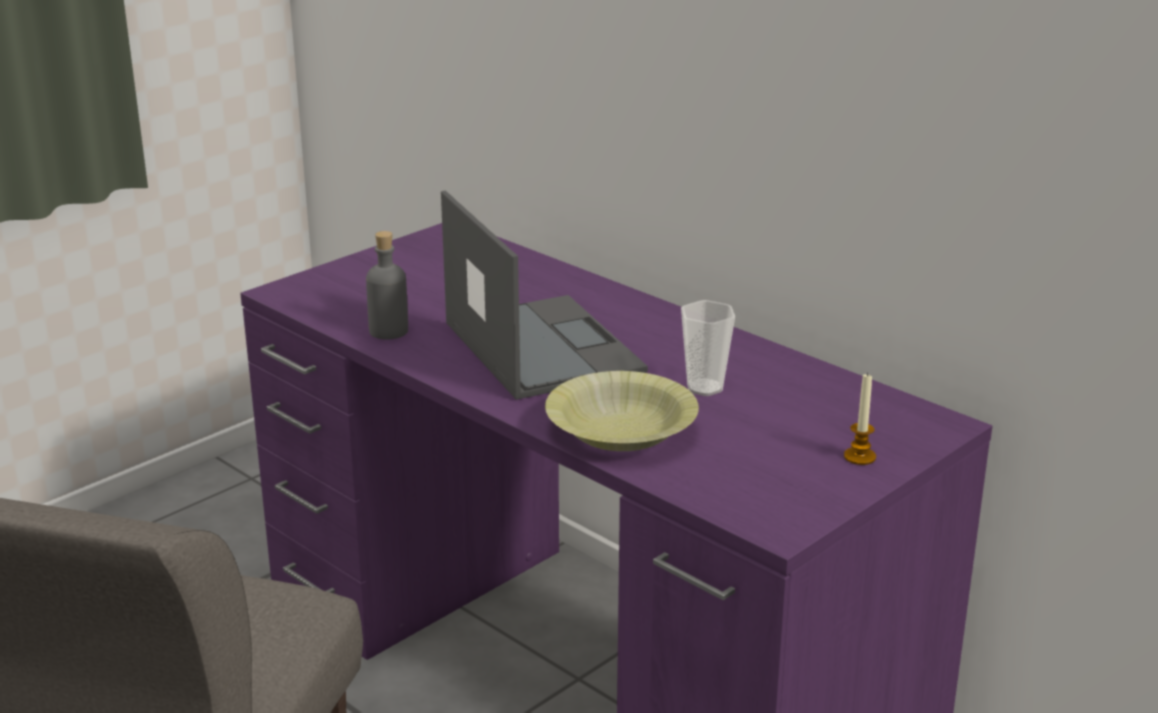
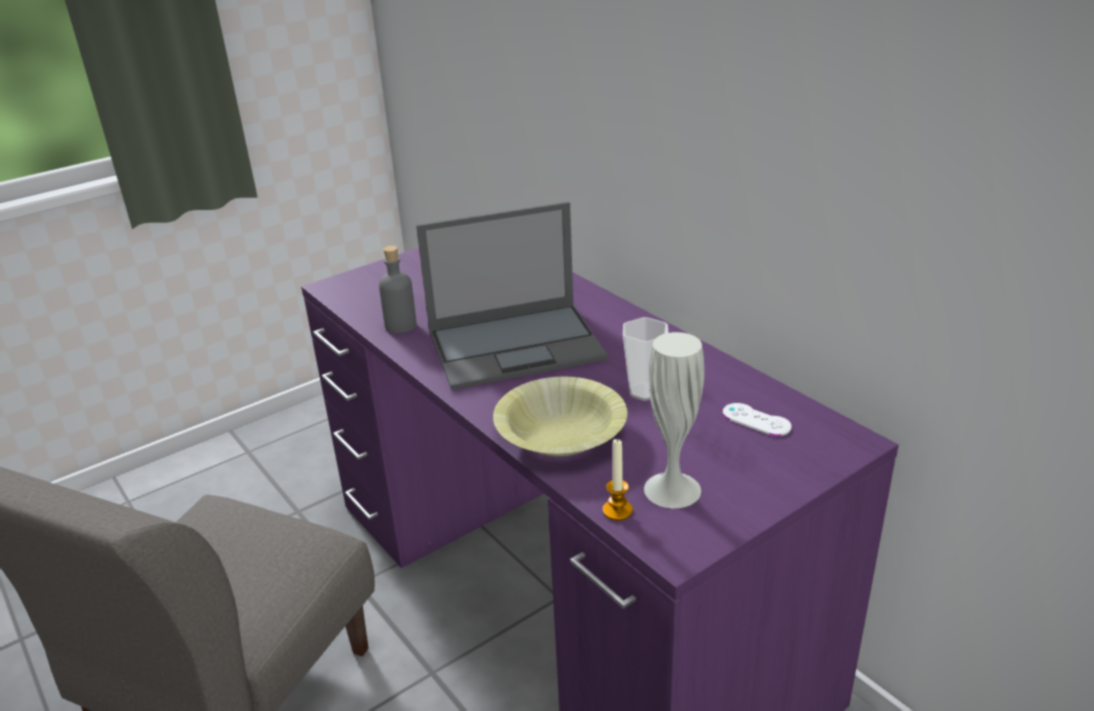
camera: 10 degrees right, 5 degrees up
(540, 346) = (517, 344): laptop -> laptop turned 90 degrees clockwise
(761, 476) = (672, 489): none -> white vase
(836, 409) = (756, 420): none -> white game controller
(859, 457) = (767, 473): candle -> candle (617, 510)

